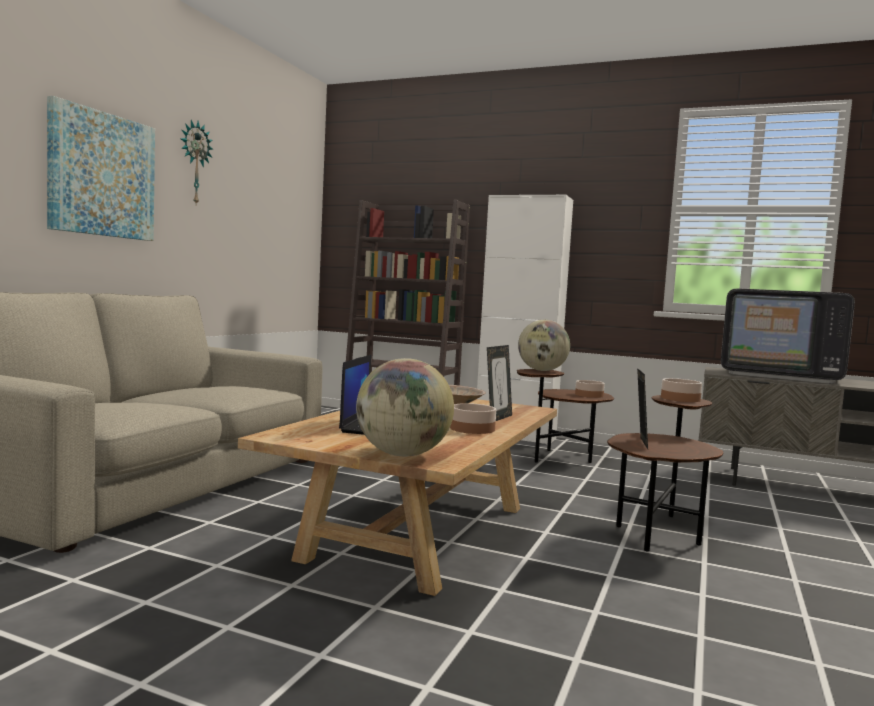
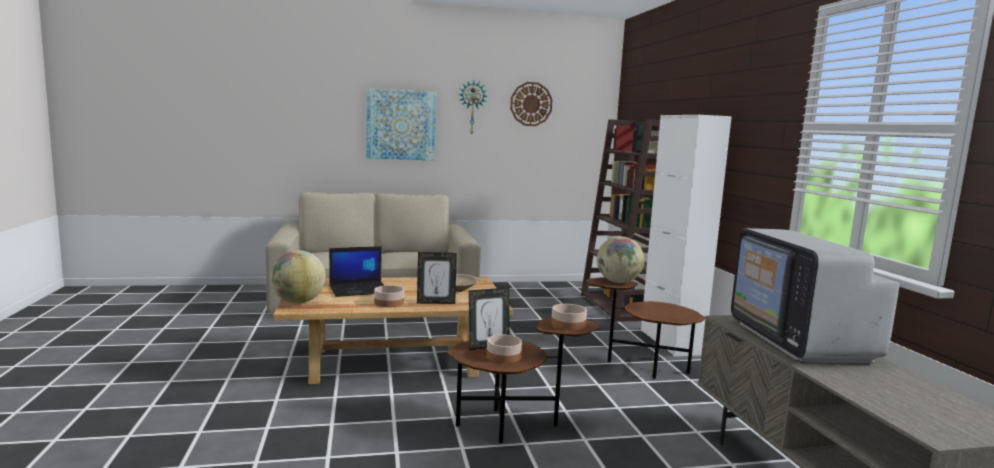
camera: 55 degrees right, 5 degrees up
(254, 170) = (531, 104): none -> wall clock
(588, 395) = (671, 315): bowl -> bowl (503, 356)

